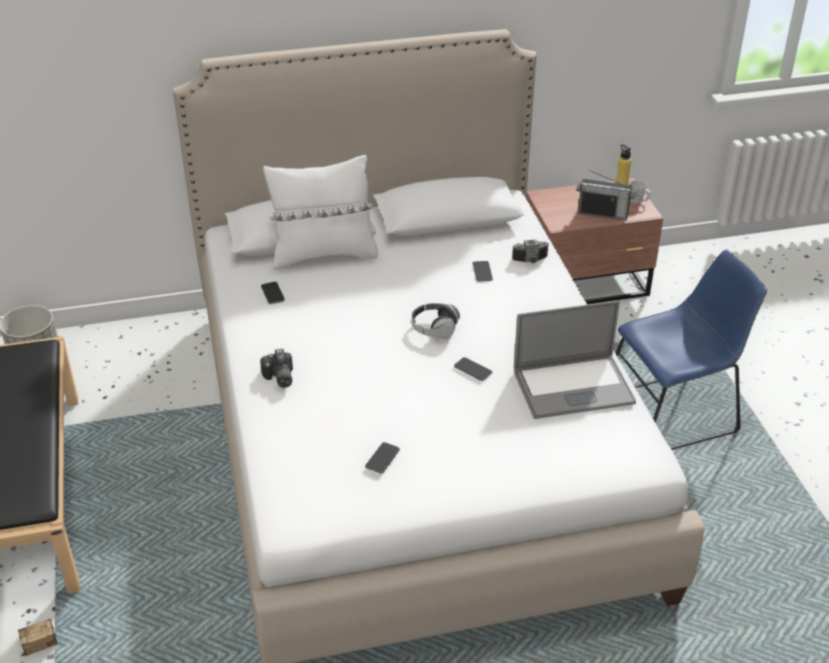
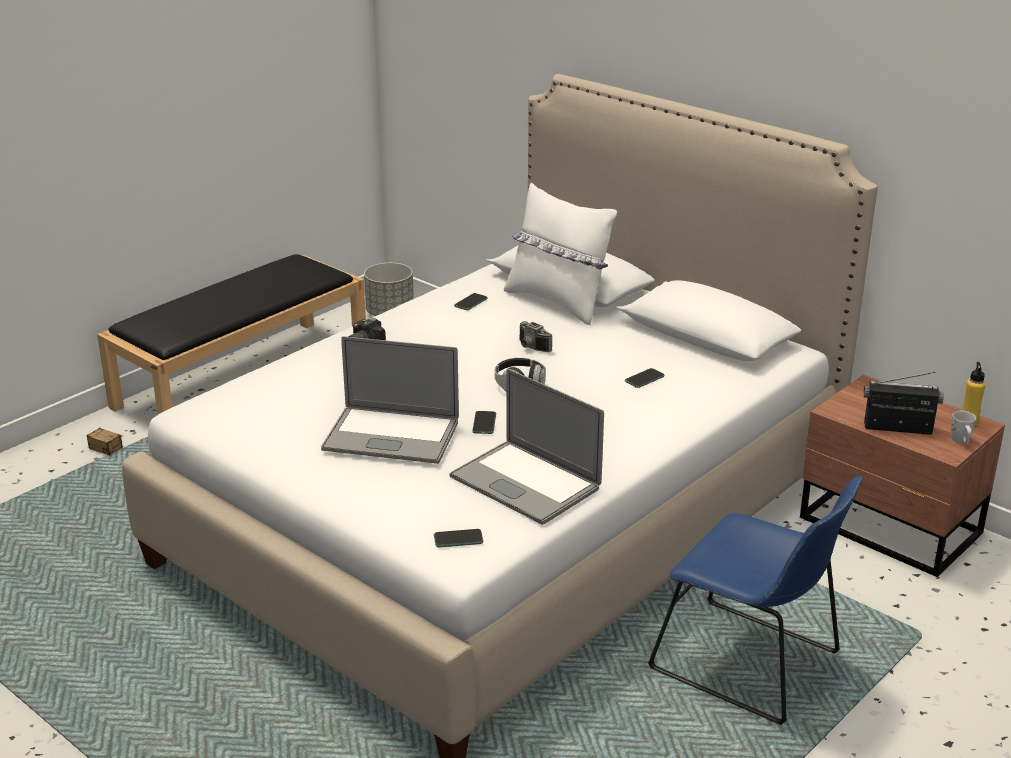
camera: 55 degrees right, 10 degrees down
(382, 458) = (307, 421): phone -> phone (458, 539)
(450, 422) = (391, 435): none -> laptop
(531, 261) = (701, 396): camera -> camera (531, 347)
(603, 214) = (898, 428): radio -> radio turned 120 degrees clockwise

